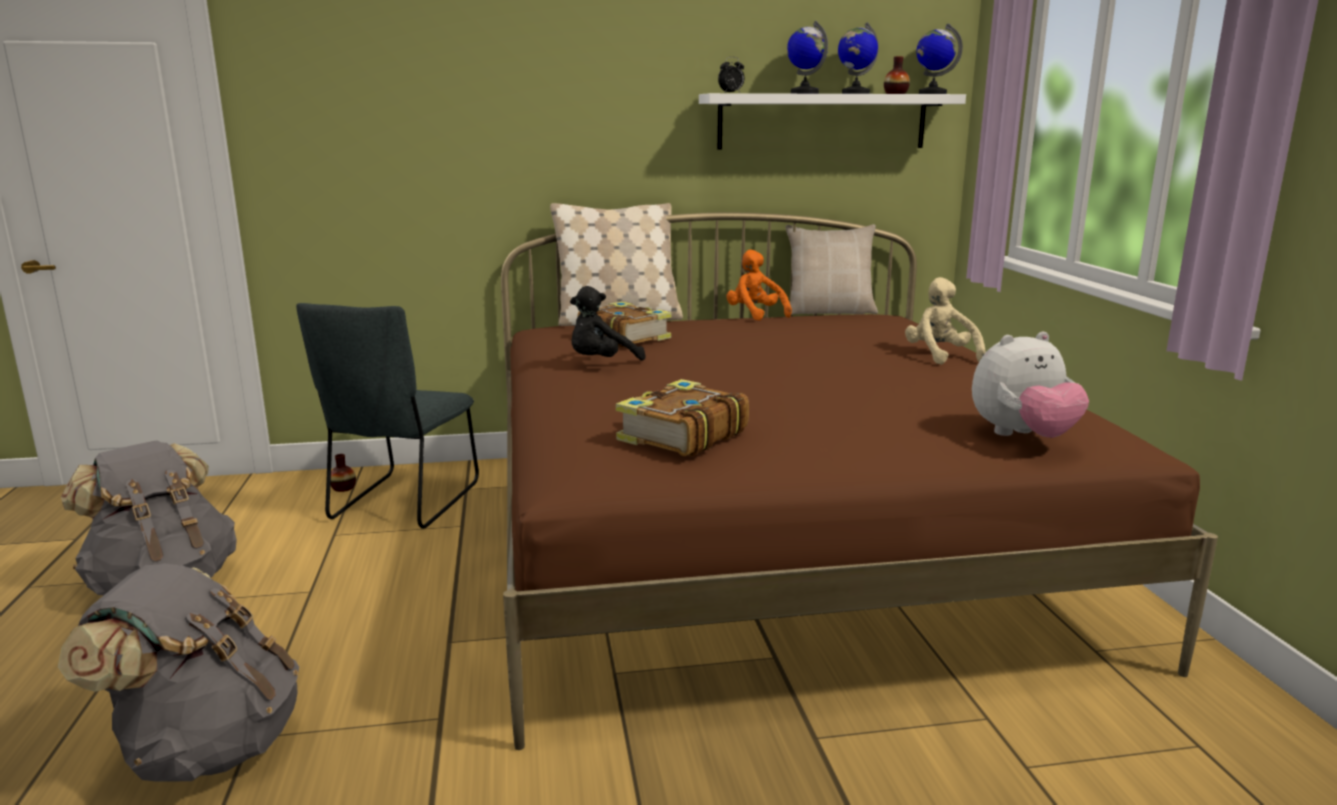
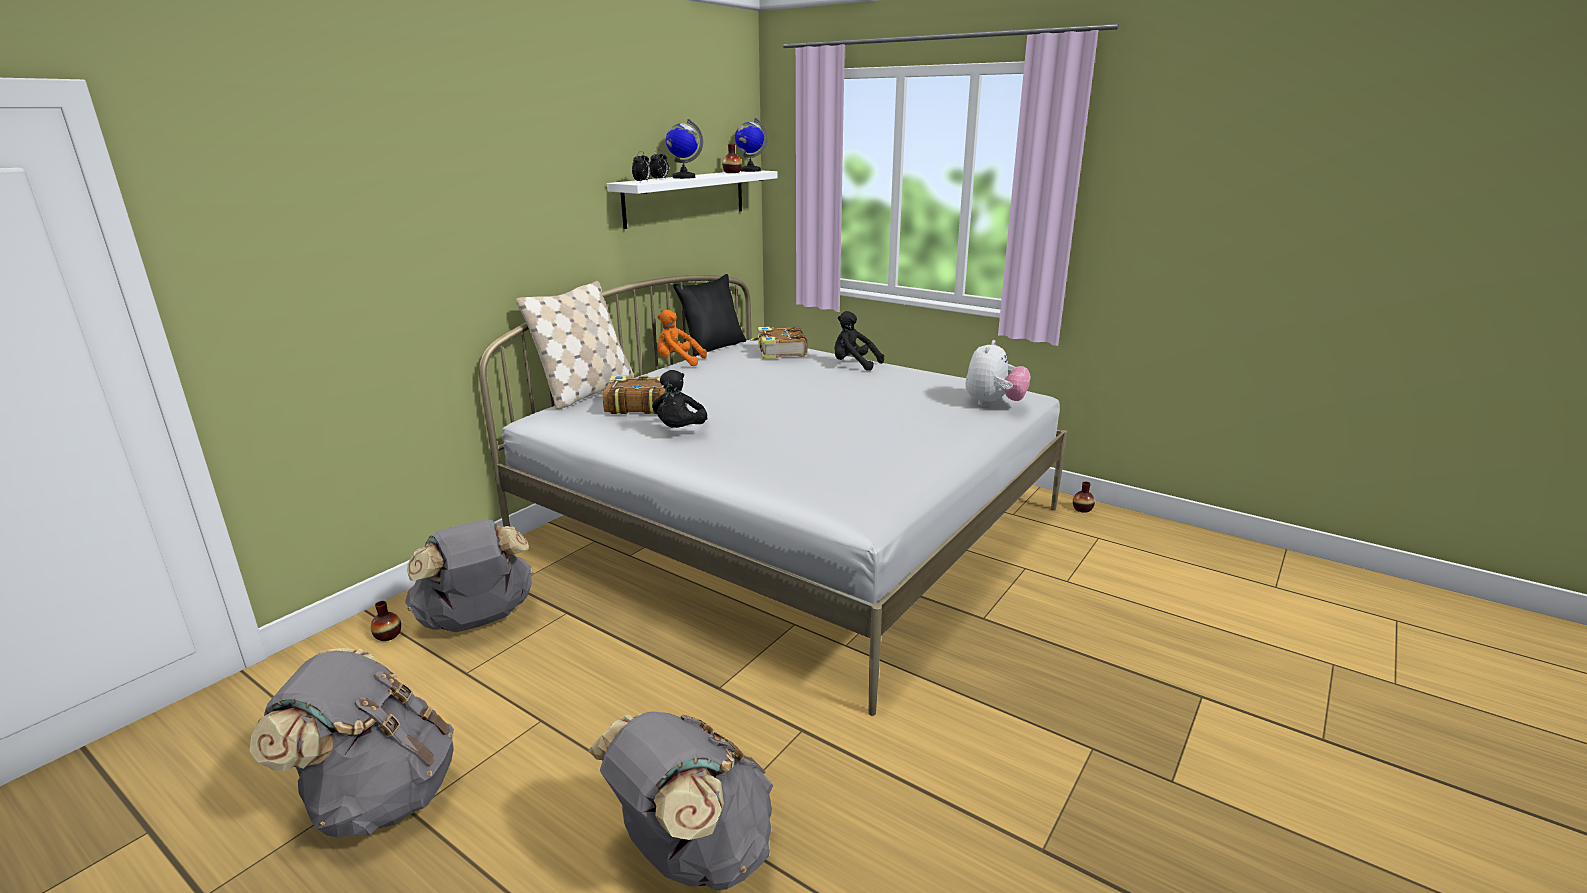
camera: 45 degrees left, 5 degrees up
(402, 504) = (478, 621): grey chair -> grey backpack
(681, 436) = (860, 463): book -> book (780, 352)
(767, 93) = (660, 179): none -> alarm clock
(770, 542) = (792, 527): brown bed -> white bed
(829, 311) = (713, 347): beige pillow -> black pillow
(855, 93) = (711, 175): globe -> none
(940, 356) = (853, 365): beige plush toy -> black plush toy
(1243, 697) = (1082, 509): none -> vase

